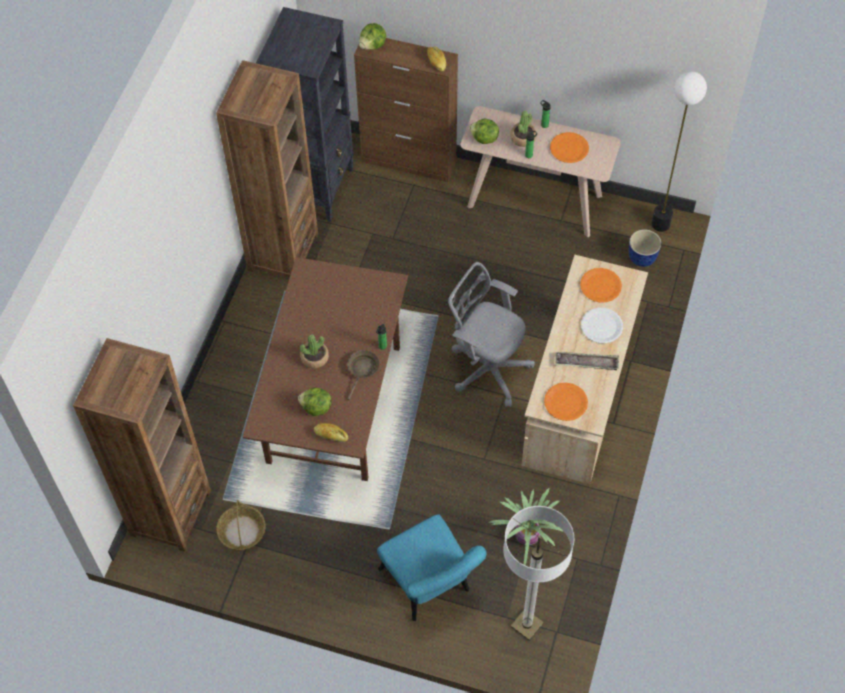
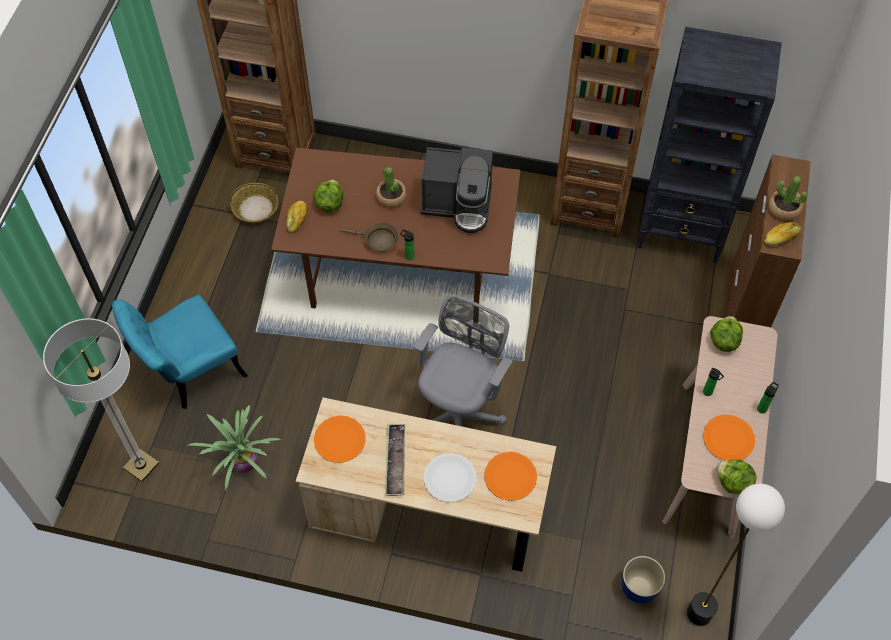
camera: 85 degrees right, 0 degrees up
(329, 306) = (458, 204): none -> coffee machine
(373, 45) = (791, 171): lettuce -> lettuce (732, 483)
(523, 138) = (734, 384): potted plant -> potted plant (783, 209)

